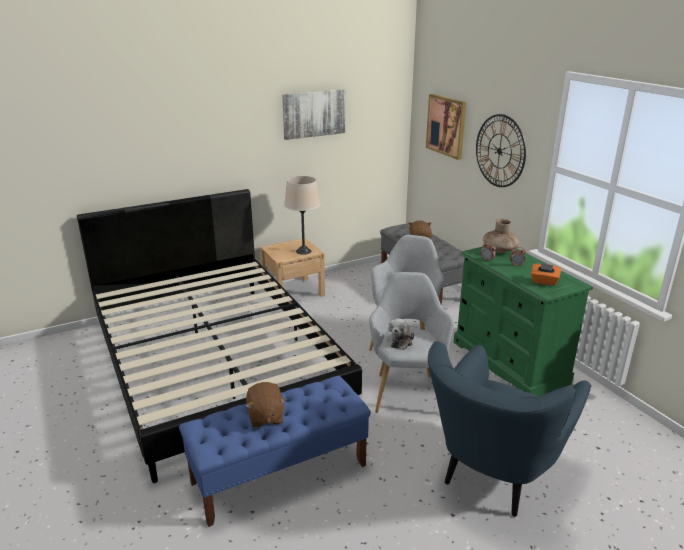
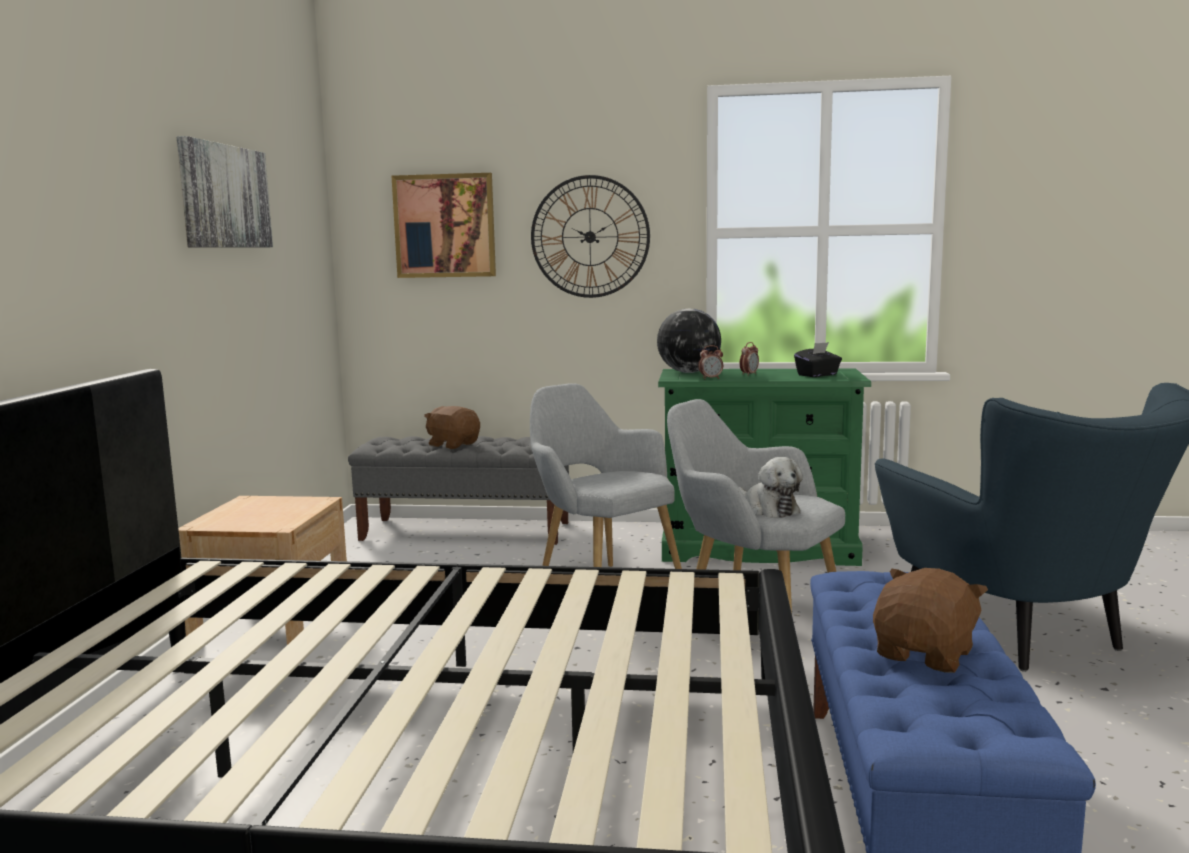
camera: 55 degrees left, 15 degrees down
(265, 417) = (925, 654): brown plush toy -> brown plush toy turned 75 degrees counterclockwise
(303, 251) = (294, 506): beige table lamp -> none
(499, 250) = (688, 372): brown vase -> globe
(544, 282) = (817, 375): orange tissue box -> black tissue box

